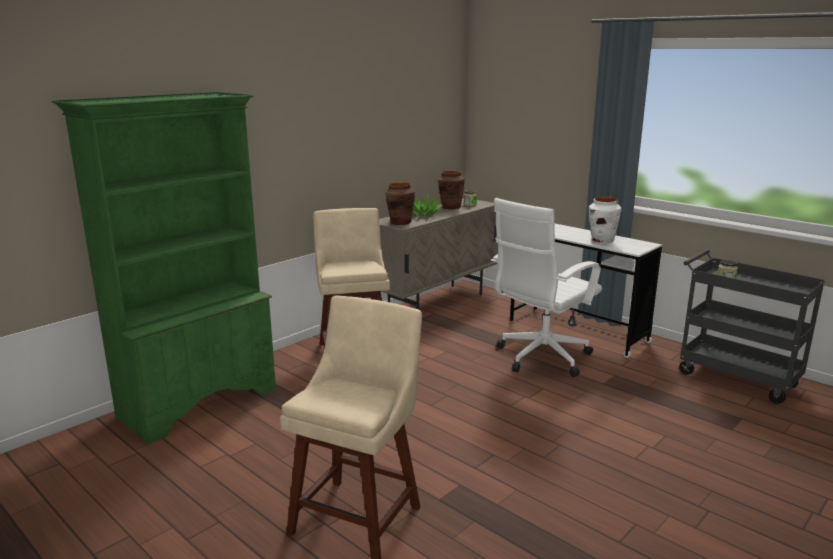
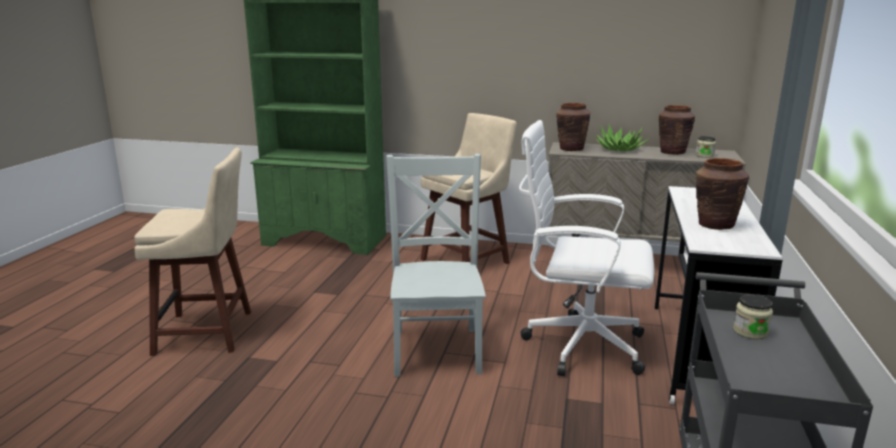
camera: 60 degrees right, 0 degrees up
(500, 406) = (437, 348): none -> grey chair
(602, 240) = (715, 225): white vase -> brown vase

